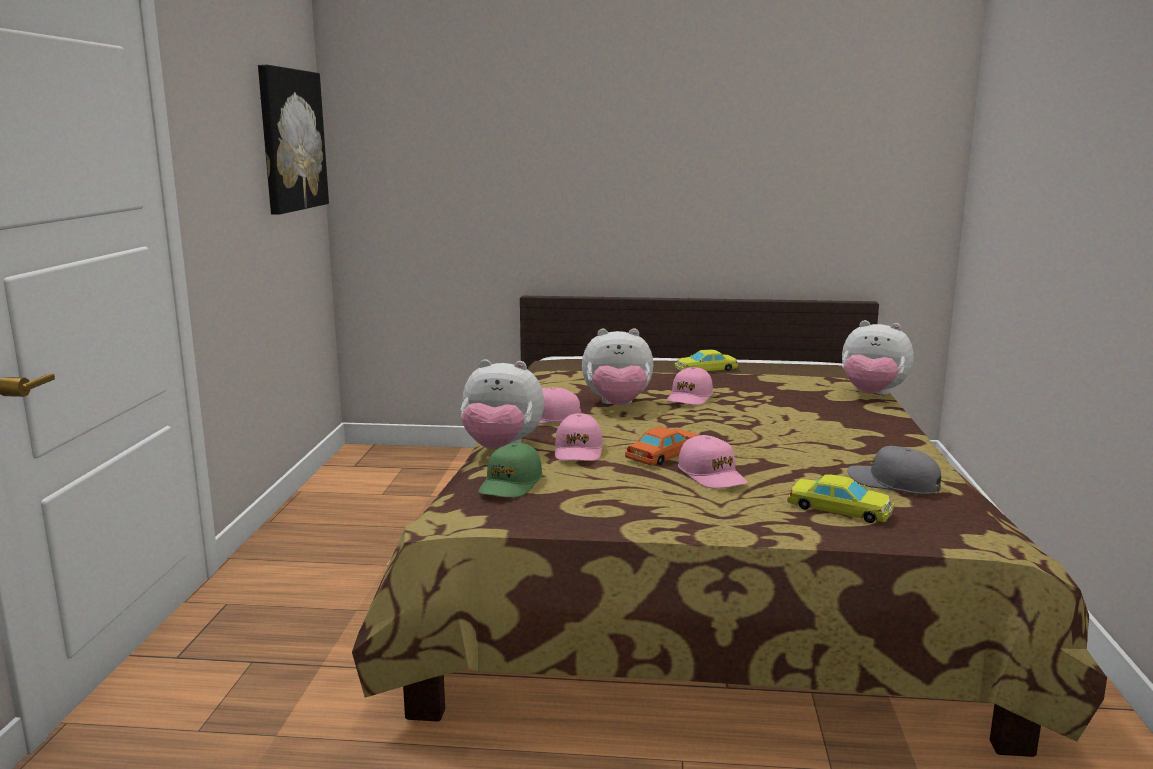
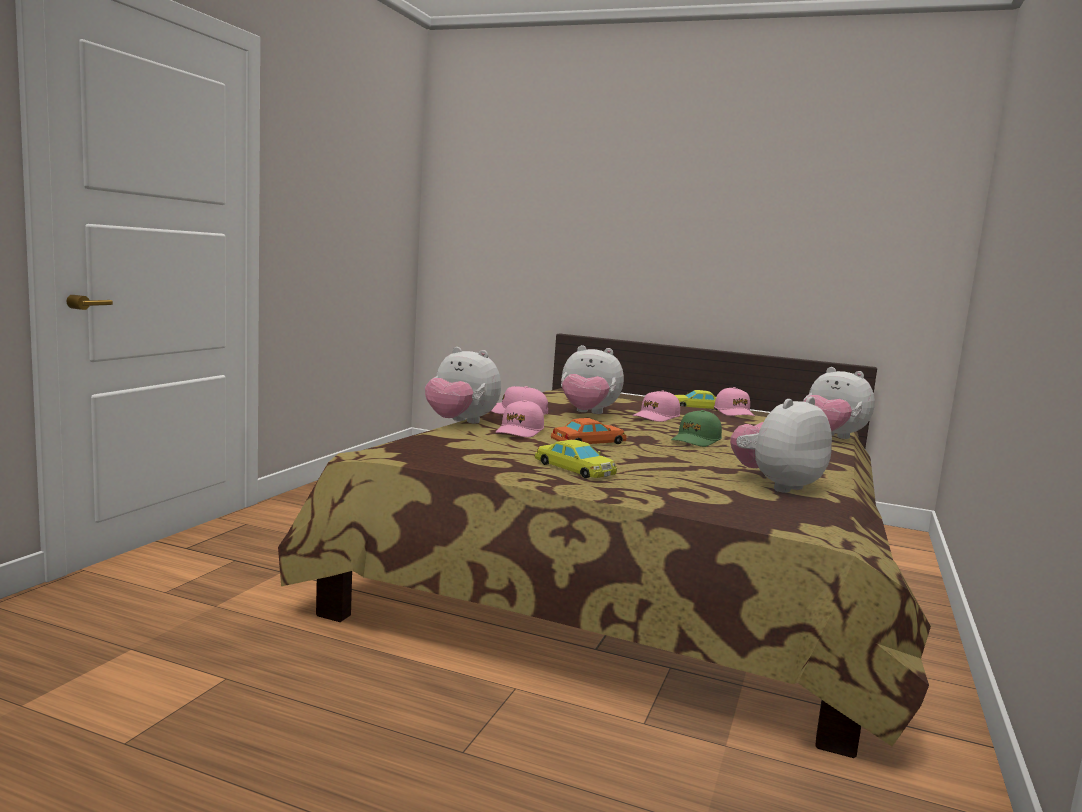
camera: 15 degrees right, 5 degrees down
(291, 140) = (386, 188): picture -> none
(510, 484) = (440, 440): green cap -> green cap (696, 440)
(712, 475) = (613, 458): pink cap -> pink cap (734, 412)
(840, 509) = (703, 491): yellow toy car -> yellow toy car (575, 468)
(893, 483) = (776, 485): grey cap -> plush toy

